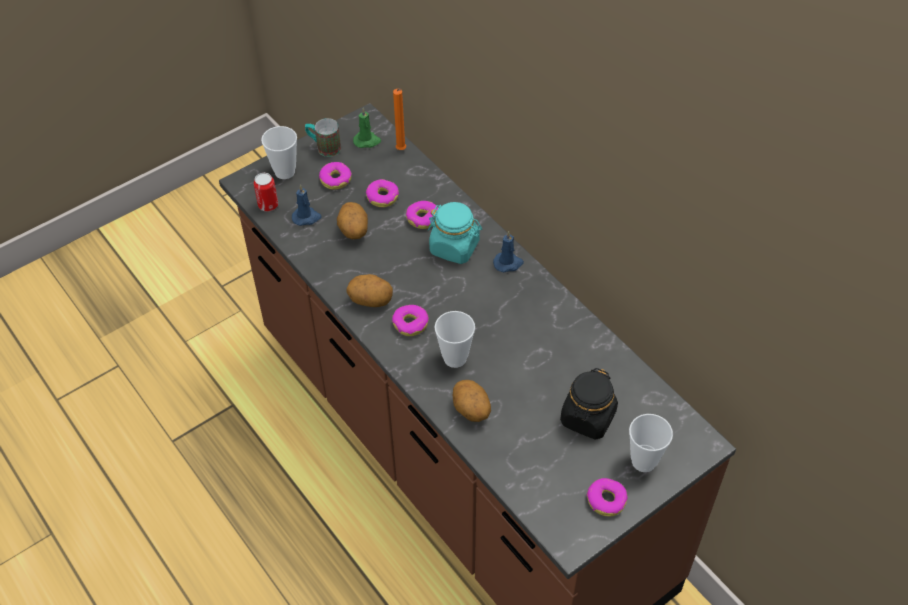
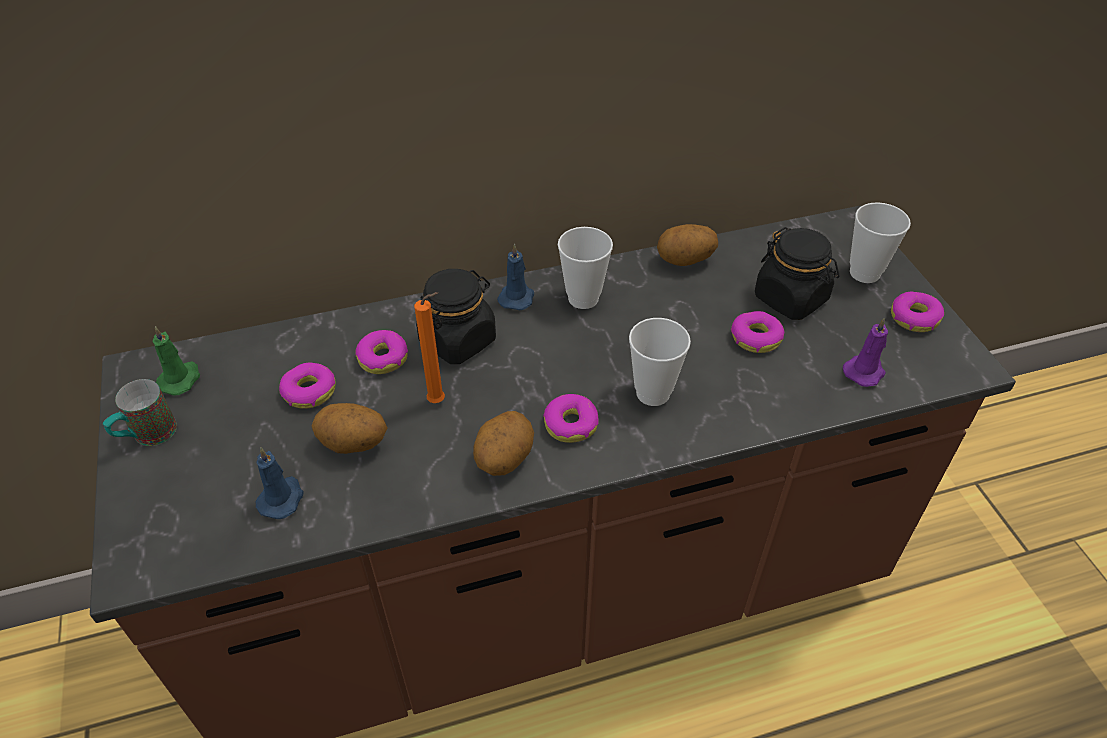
camera: 70 degrees left, 5 degrees down
(268, 205) = (213, 547): can -> none
(285, 172) = (156, 503): cup -> cup (583, 298)
(335, 179) = (229, 439): donut -> donut (755, 338)
(401, 151) = (234, 346): orange candle -> orange candle (439, 401)
(455, 247) = (458, 340): turquoise jar -> black jar
(470, 410) = (747, 401): potato -> potato (685, 261)
(531, 474) = (864, 371): none -> purple candle

